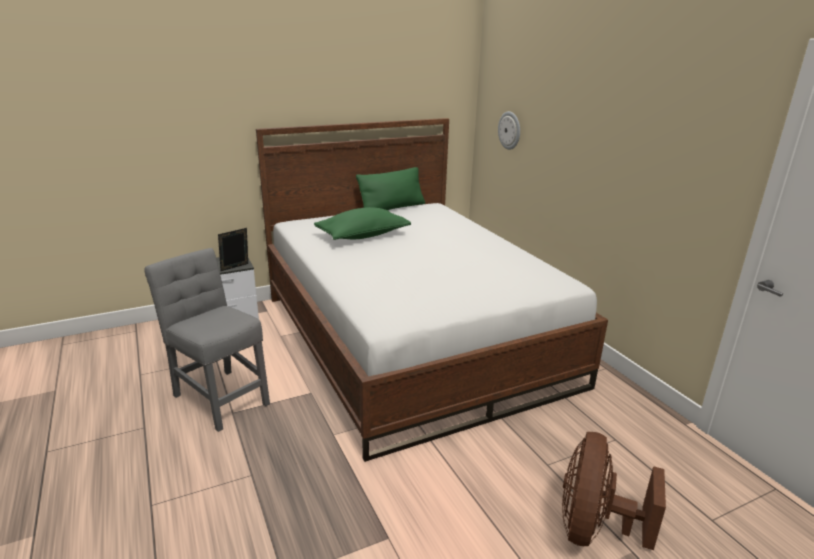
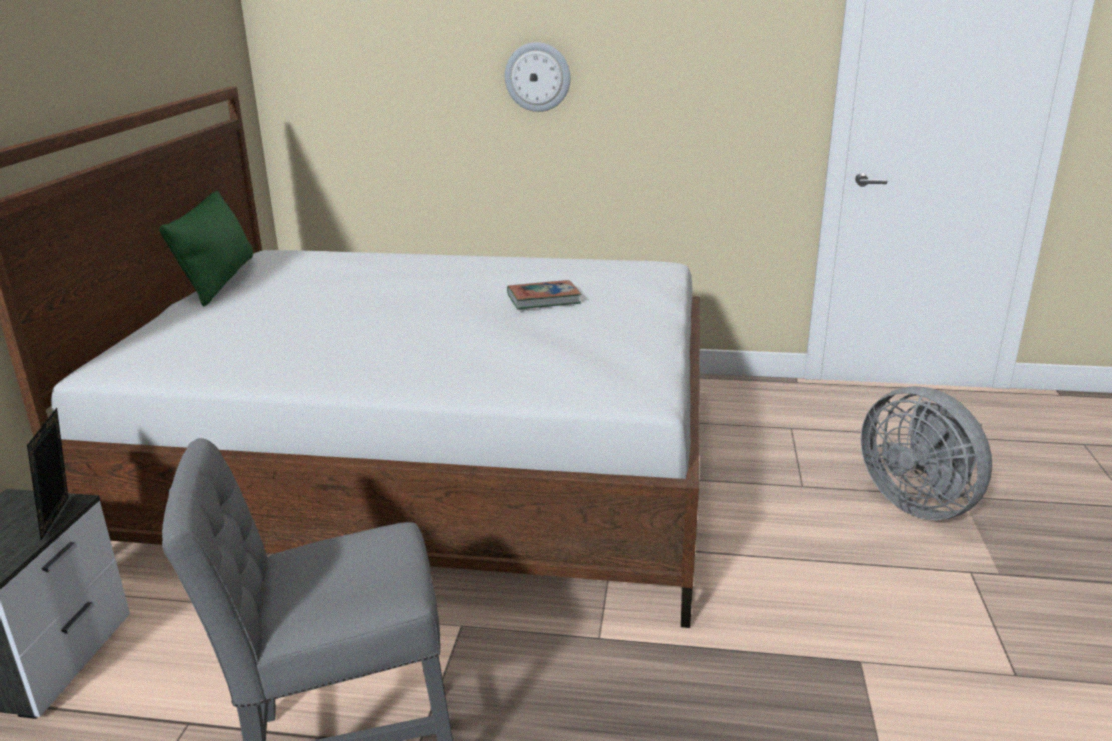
camera: 55 degrees left, 0 degrees up
(363, 236) = (294, 328): green pillow -> none
(466, 270) = (543, 299): none -> book
(510, 130) = (363, 87): wall clock -> wall clock (537, 77)
(594, 528) = (919, 502): brown fan -> grey fan

